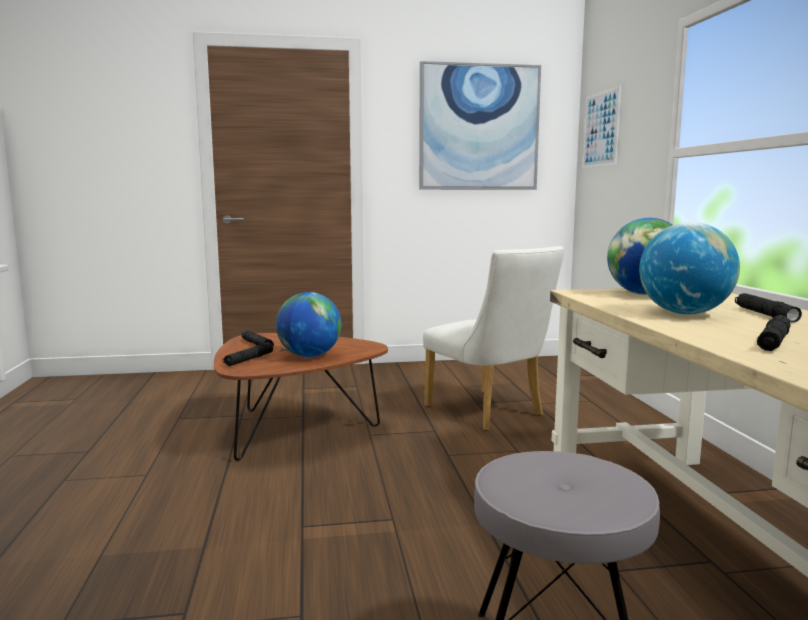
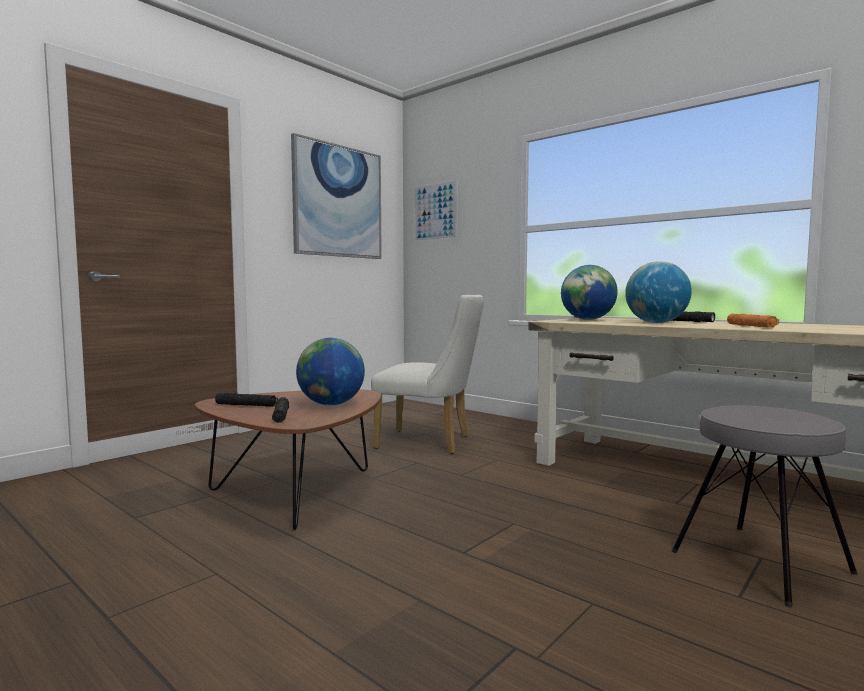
camera: 40 degrees left, 5 degrees down
(773, 342) = (751, 326): black flashlight -> orange flashlight

